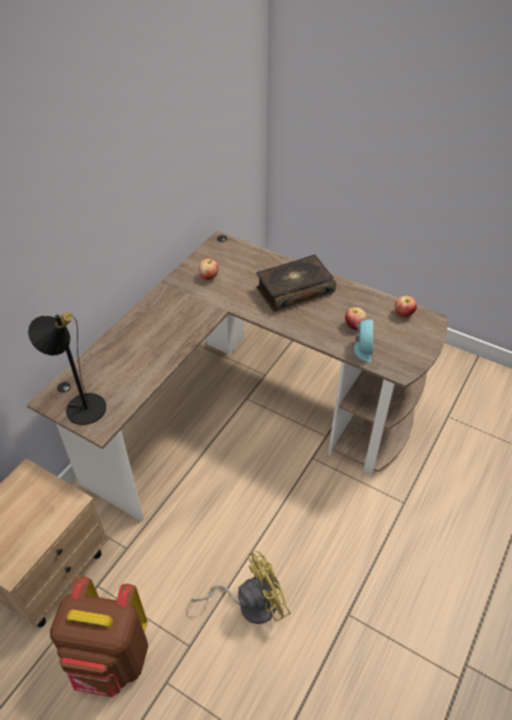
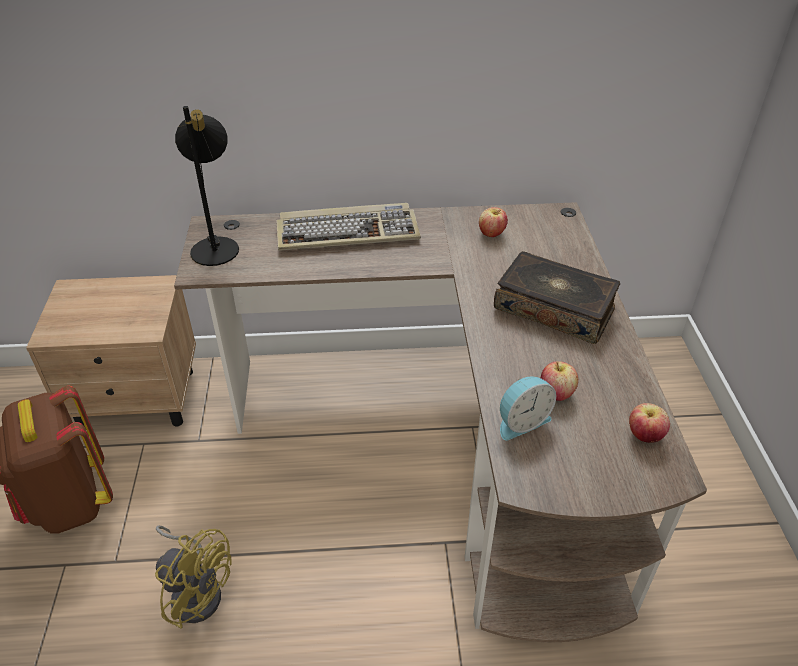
camera: 55 degrees right, 5 degrees down
(138, 334) = (348, 231): none -> keyboard

